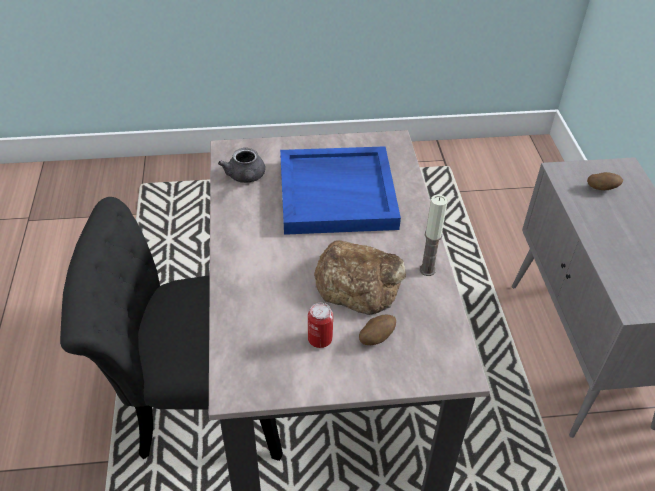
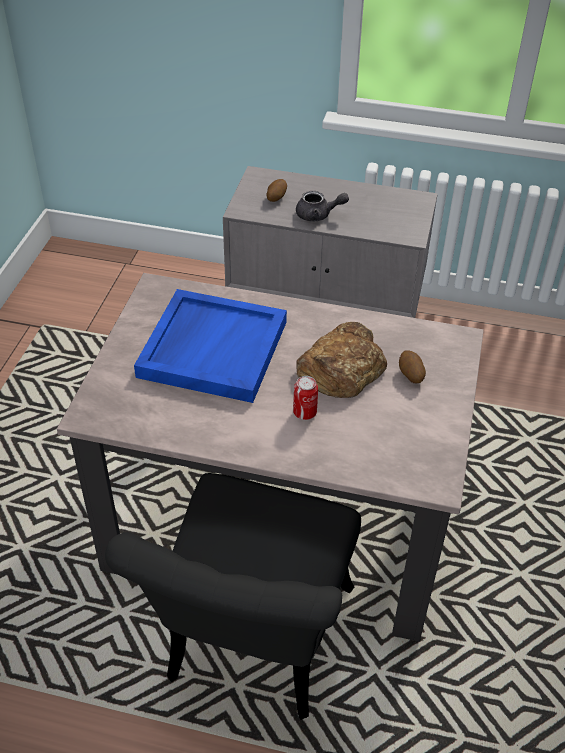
camera: 70 degrees left, 0 degrees up
(246, 177) = (146, 411): grey teapot -> grey teapot (318, 215)
(320, 339) = (400, 411): can -> can (304, 412)
(427, 270) = (345, 321): candle -> none

